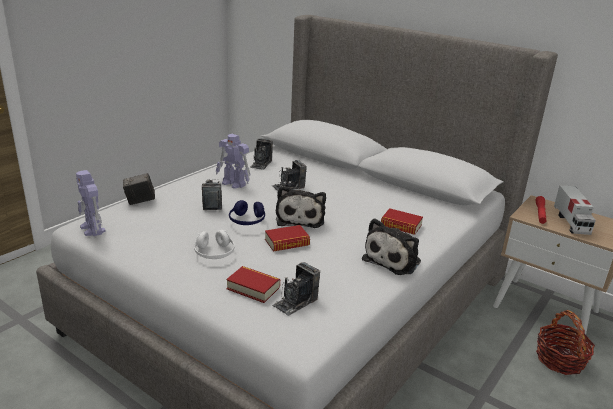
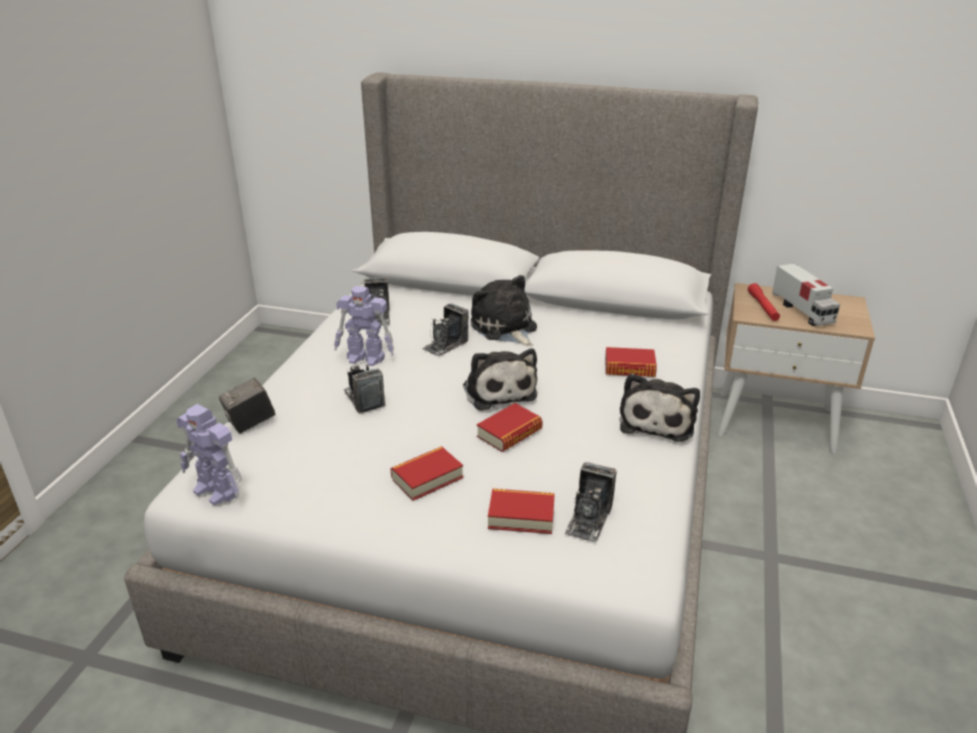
camera: 20 degrees left, 5 degrees up
(214, 253) = (427, 478): white headphones -> book
(247, 221) = (433, 414): blue headphones -> none
(335, 186) = (505, 328): none -> plush toy
(560, 360) = (825, 483): basket -> none

